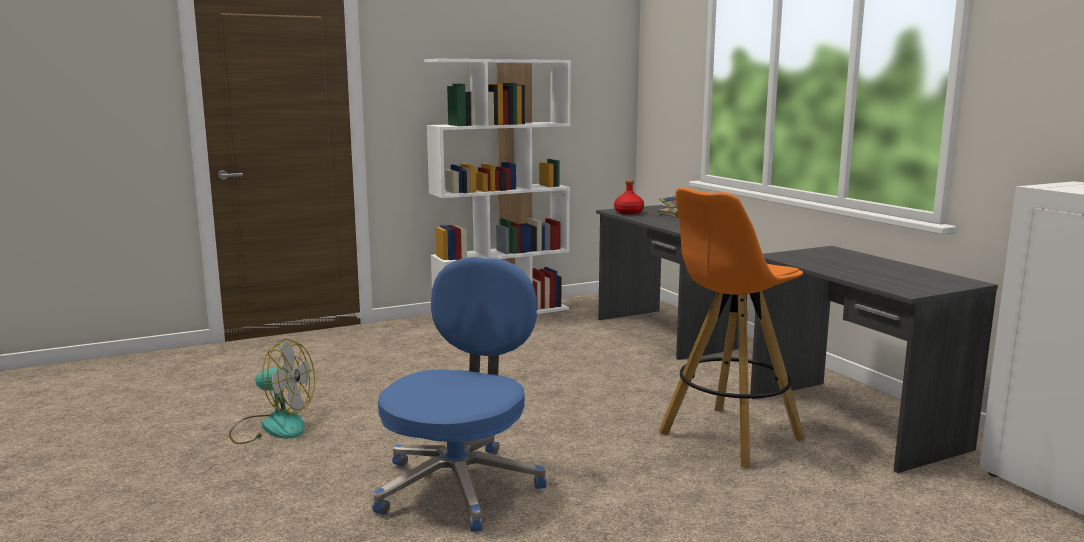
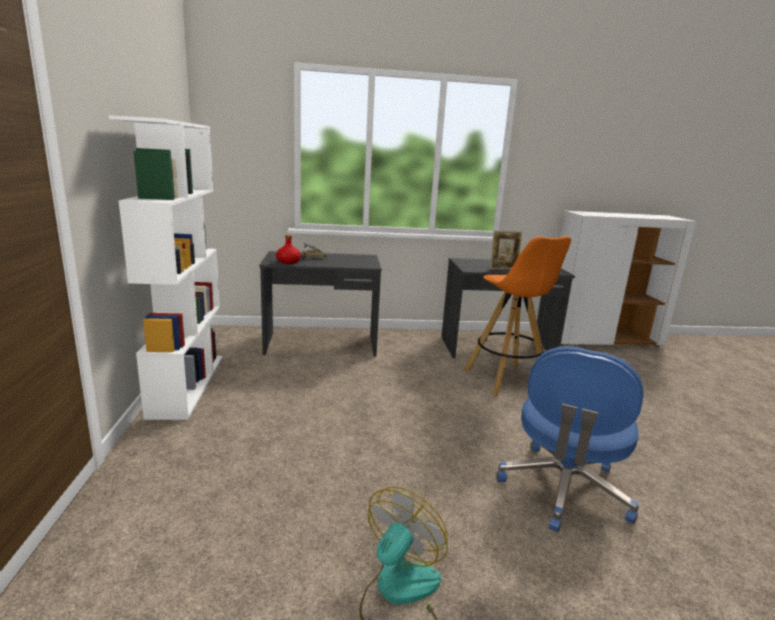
camera: 70 degrees left, 5 degrees up
(460, 485) = (563, 489): blue office chair -> blue office chair turned 105 degrees counterclockwise
(833, 266) = (503, 268): none -> picture frame

